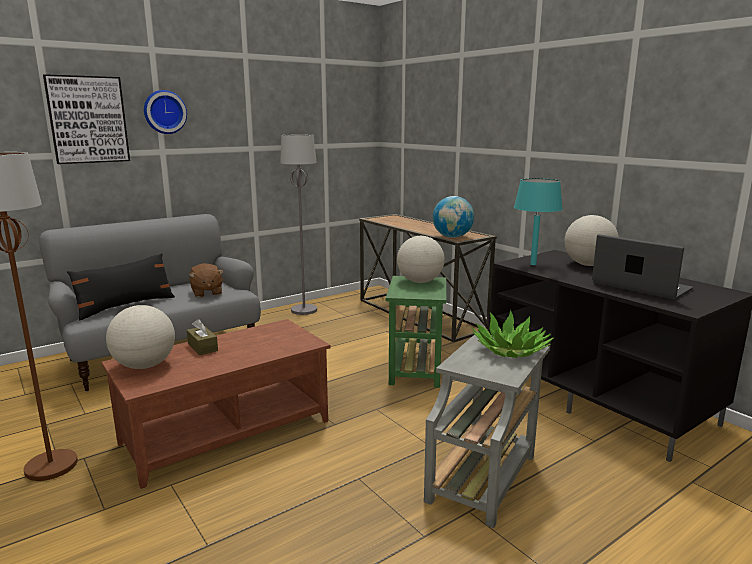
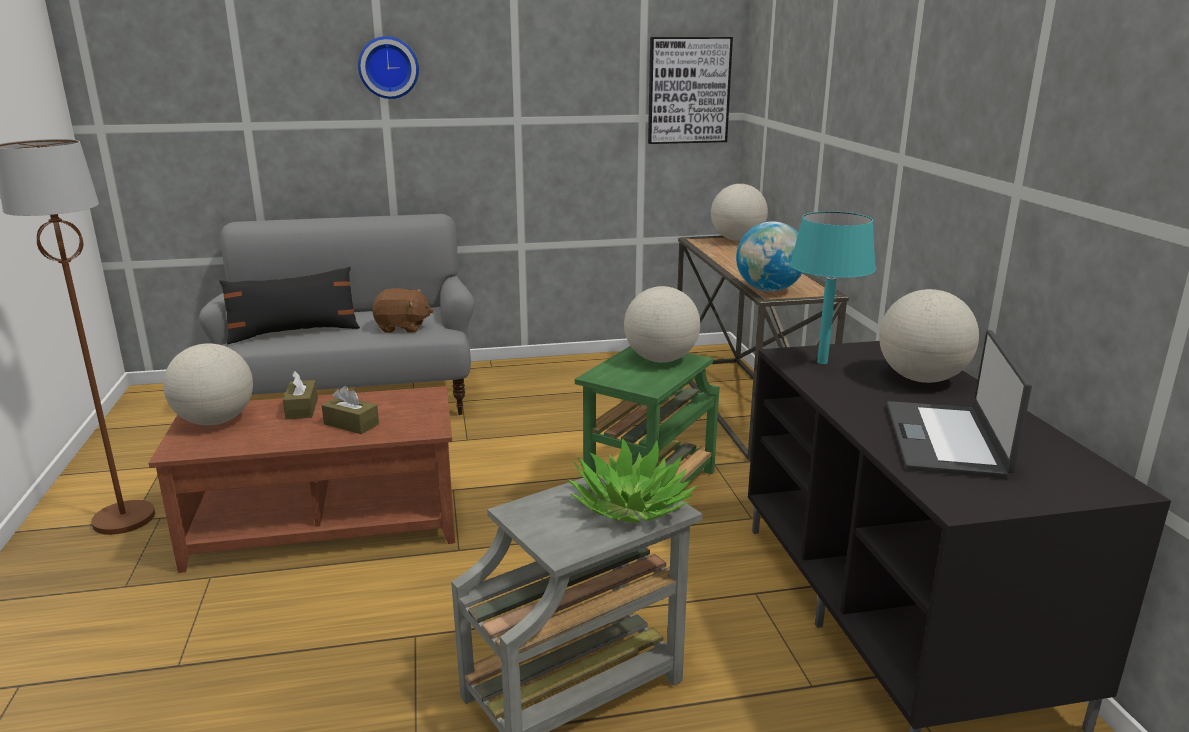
camera: 25 degrees right, 5 degrees up
(88, 120) = (286, 79): picture -> picture (688, 90)
(206, 293) = (402, 328): brown plush toy -> brown plush toy turned 90 degrees counterclockwise
(252, 349) = (351, 424): none -> brown tissue box
(304, 310) = (580, 367): grey floor lamp -> none
(394, 216) = (737, 240): none -> globe
(640, 286) = (947, 440): laptop -> laptop turned 150 degrees counterclockwise

